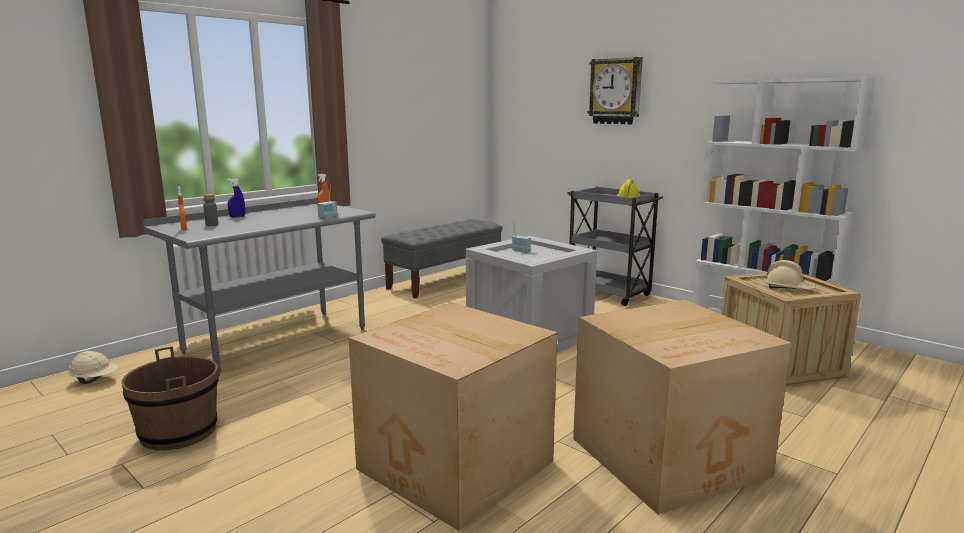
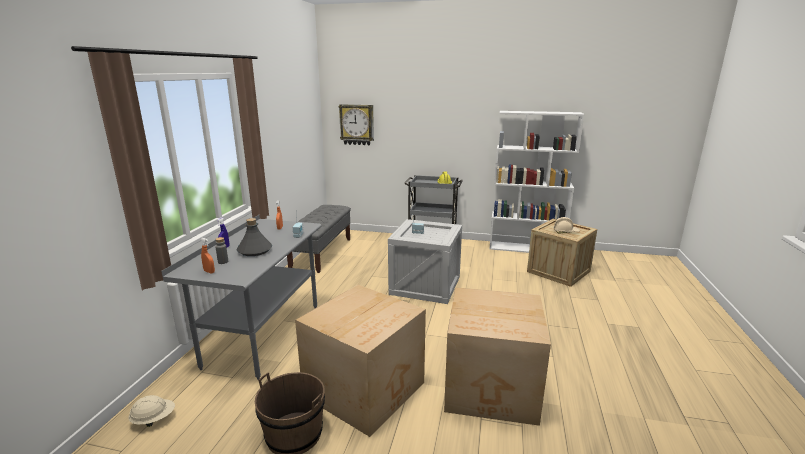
camera: 30 degrees left, 5 degrees up
(258, 222) = (255, 250): none -> grey bottle
(615, 91) = (424, 113): wall clock -> wall clock (357, 124)
(671, 457) = (575, 342): cardboard box -> cardboard box (366, 389)

